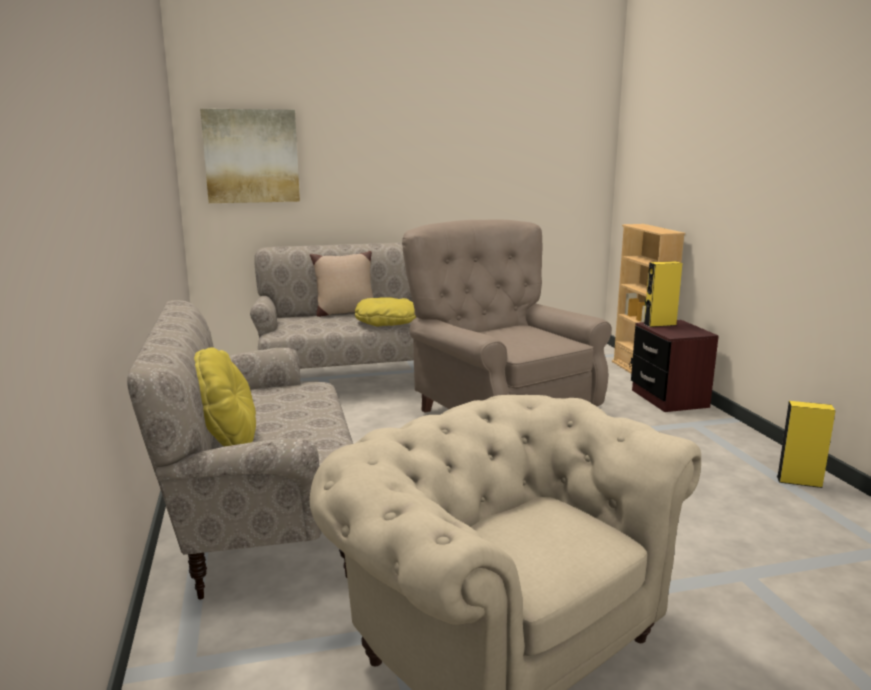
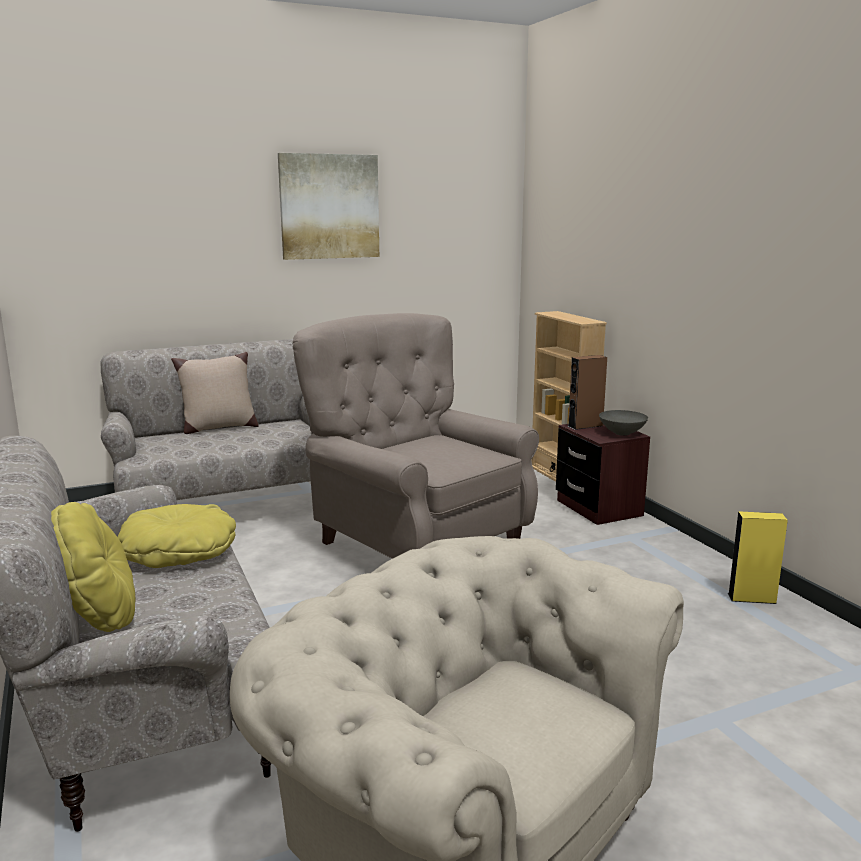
camera: 10 degrees left, 0 degrees up
(251, 156) = (91, 240): picture -> picture (329, 206)
(387, 321) = (272, 437): yellow pillow -> yellow pillow (179, 551)
(660, 324) = (585, 426): yellow speaker -> brown speaker
(692, 332) = (621, 433): none -> grey bowl

